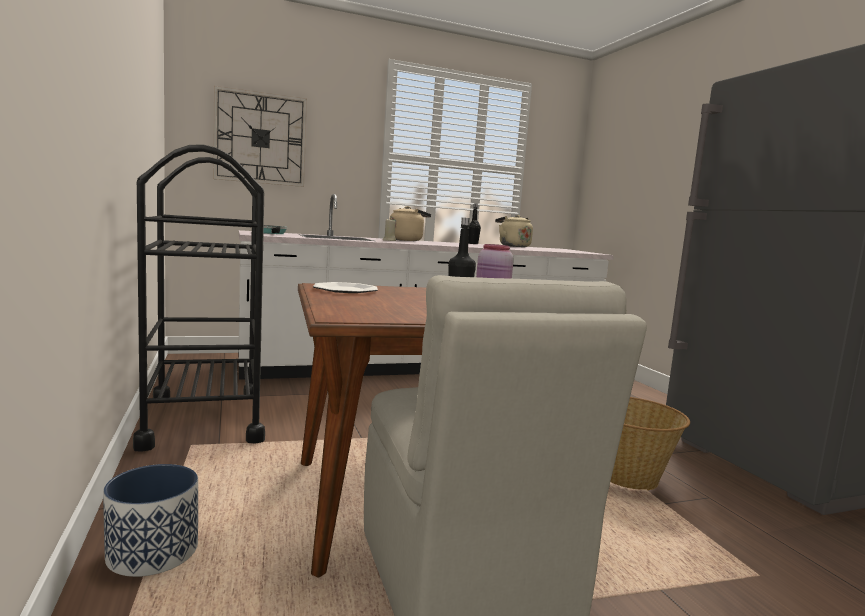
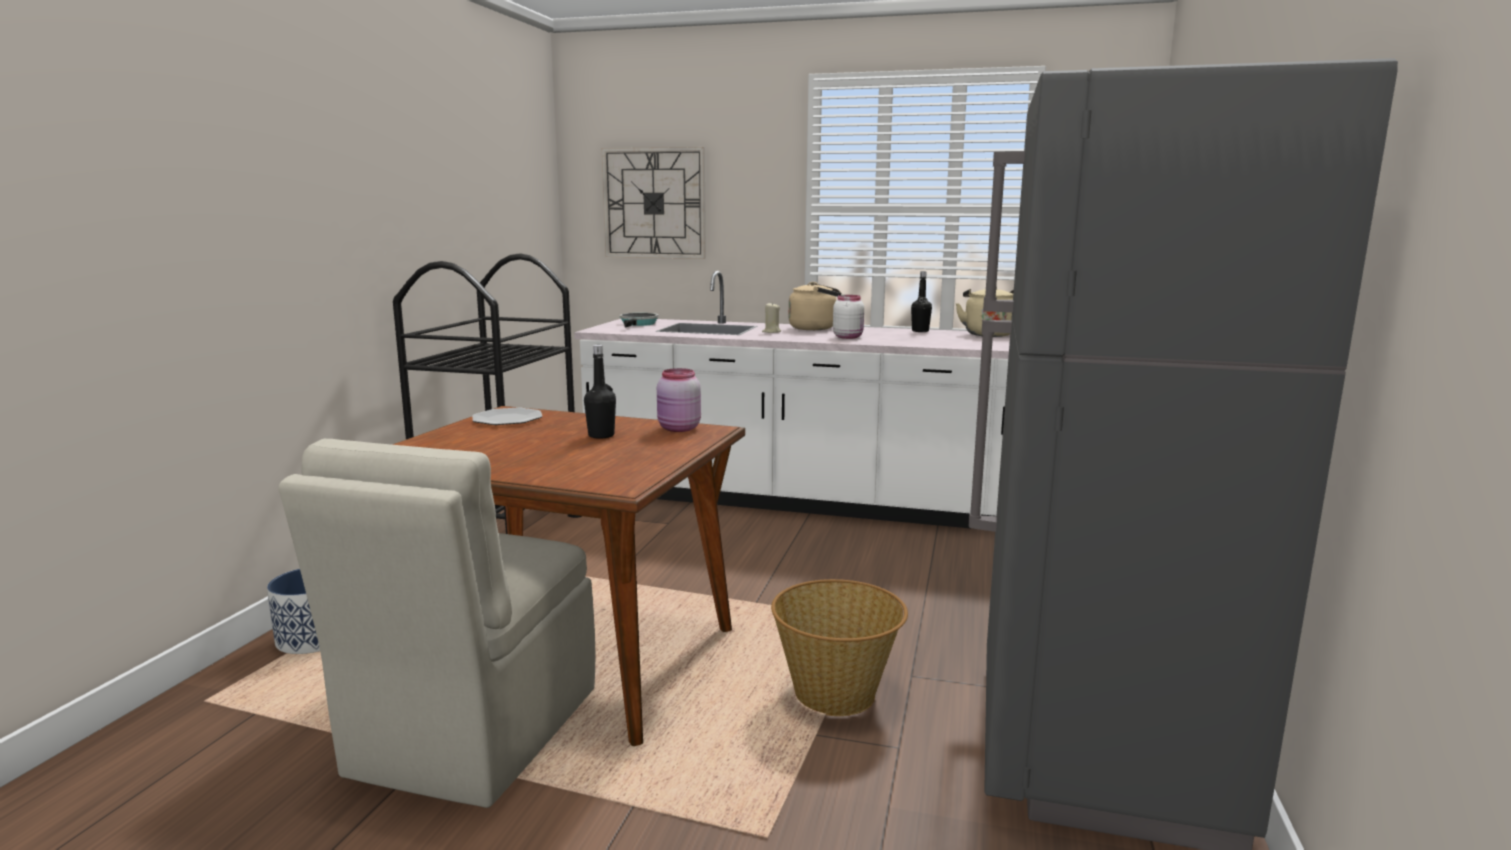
camera: 35 degrees right, 5 degrees up
(448, 244) = (848, 337): none -> white jar

